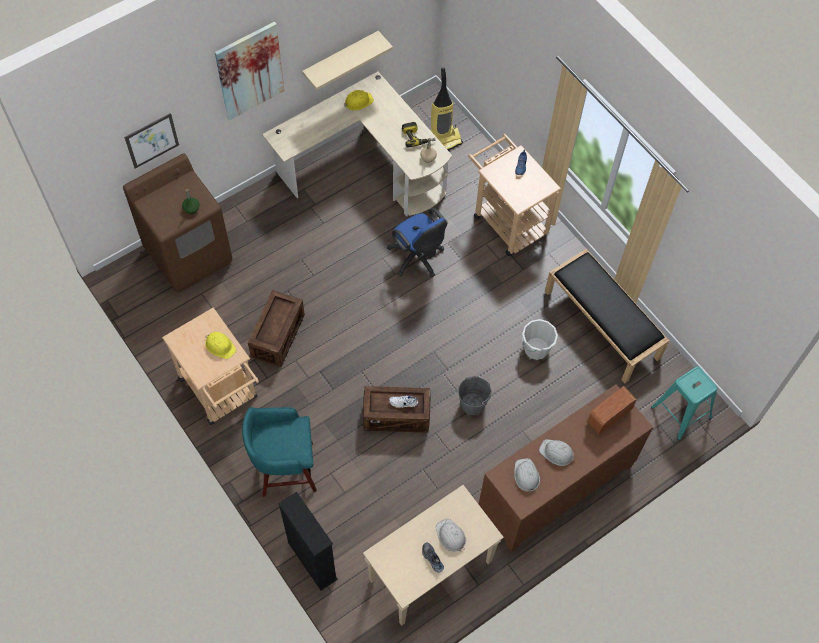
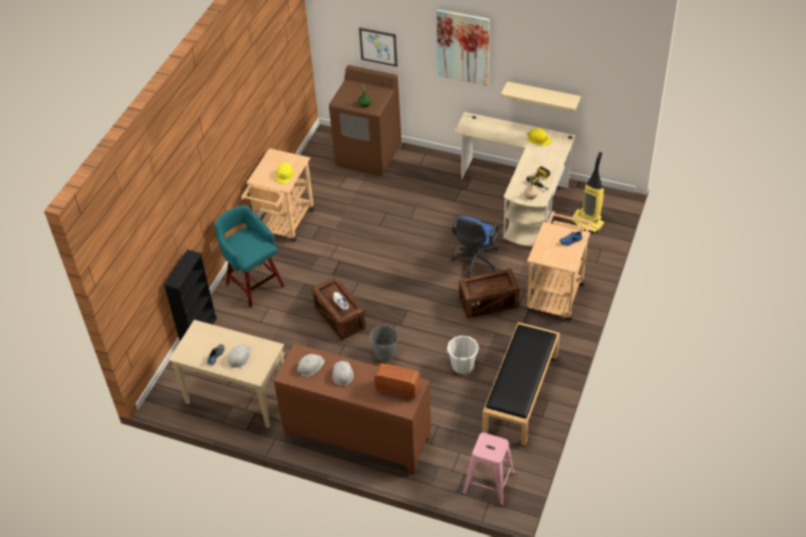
camera: 60 degrees right, 15 degrees down
(278, 336) = (348, 227): crate -> crate (488, 303)
(681, 413) = (488, 483): turquoise stool -> pink stool

